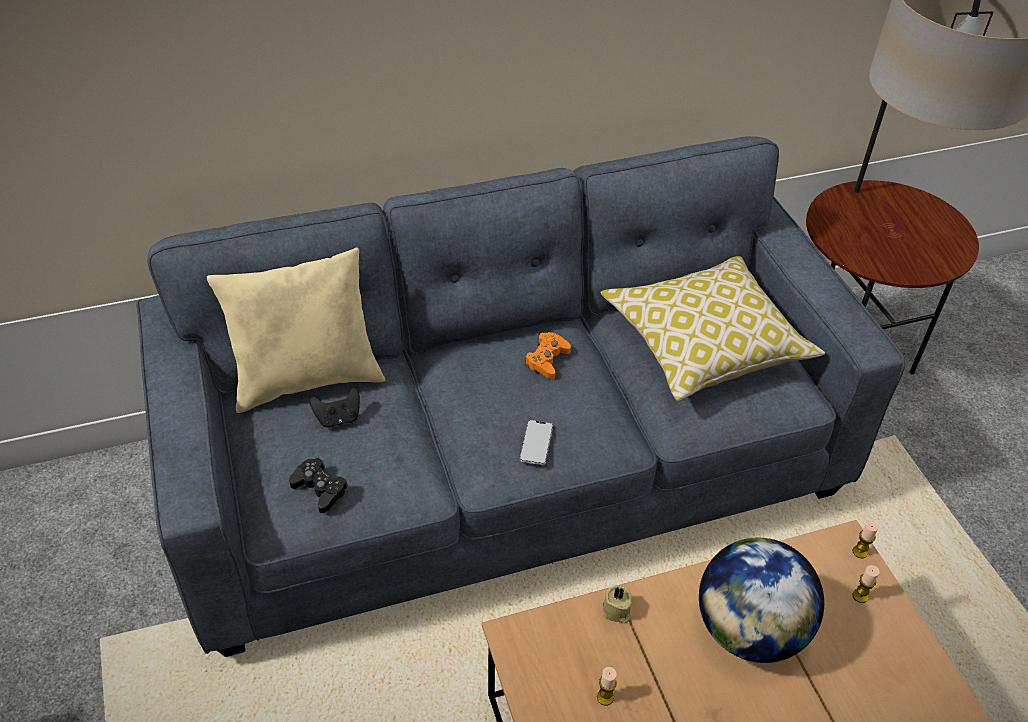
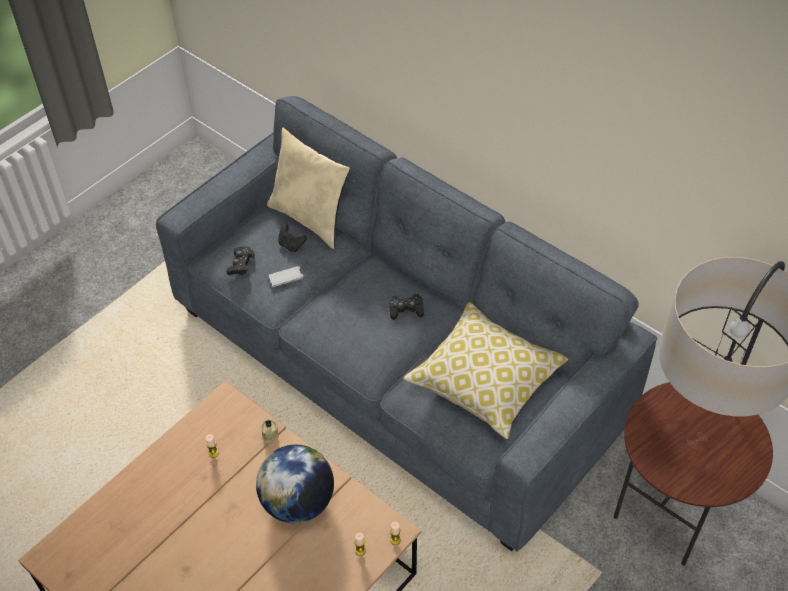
camera: 60 degrees right, 5 degrees up
(536, 443) = (337, 335): phone -> phone (285, 277)
(547, 360) = (406, 309): orange game controller -> black game controller

